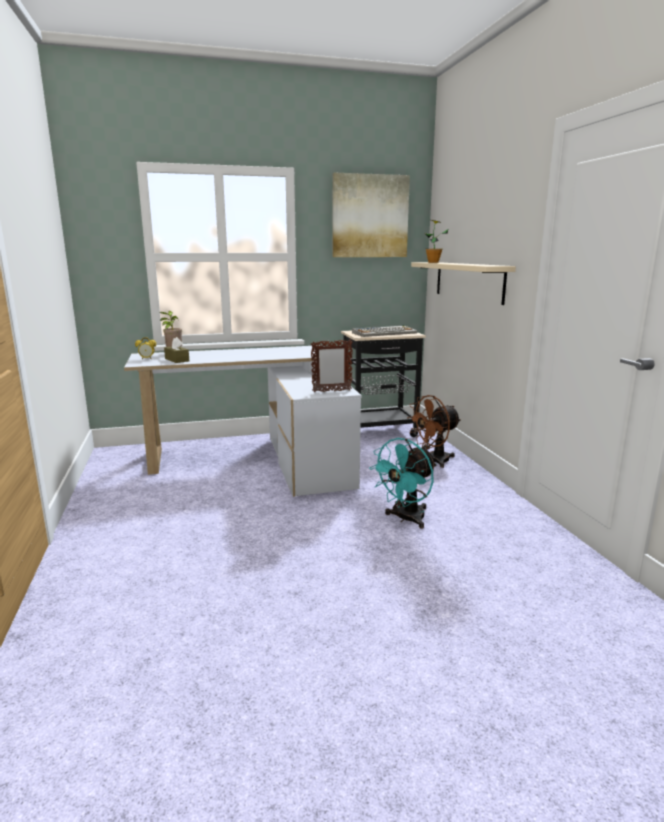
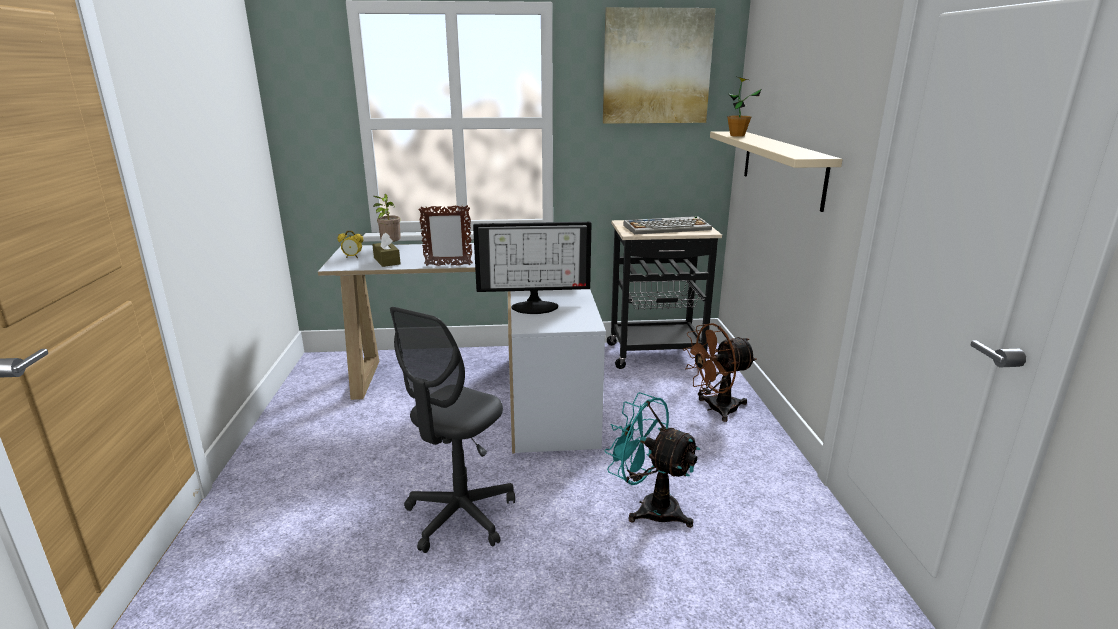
camera: 10 degrees right, 5 degrees up
(267, 537) = (460, 516): none -> grey office chair
(302, 384) = (535, 305): none -> monitor
(331, 391) = (568, 321): picture frame -> picture frame (448, 265)
(405, 519) = (649, 507): turquoise fan -> turquoise fan turned 75 degrees clockwise

